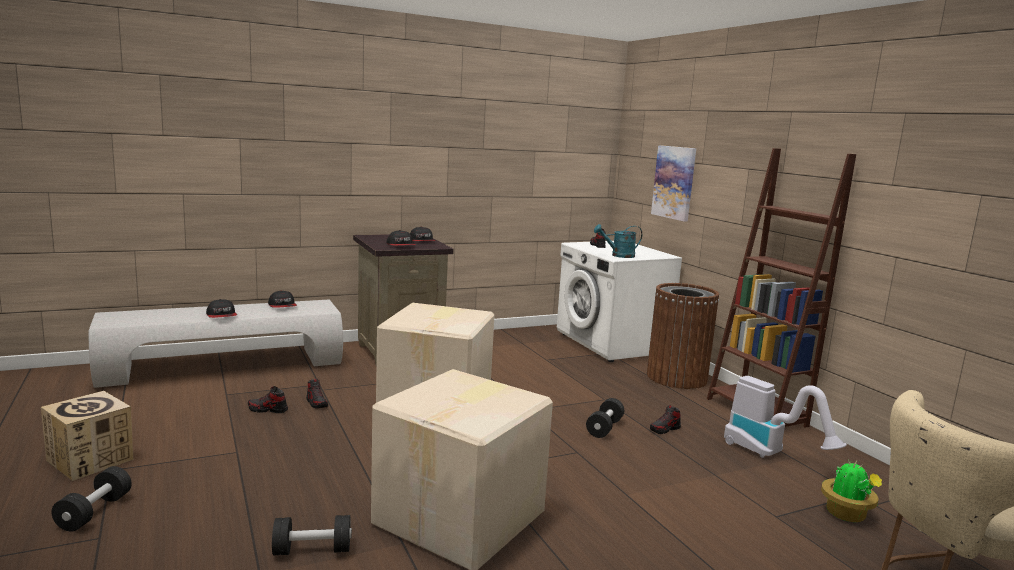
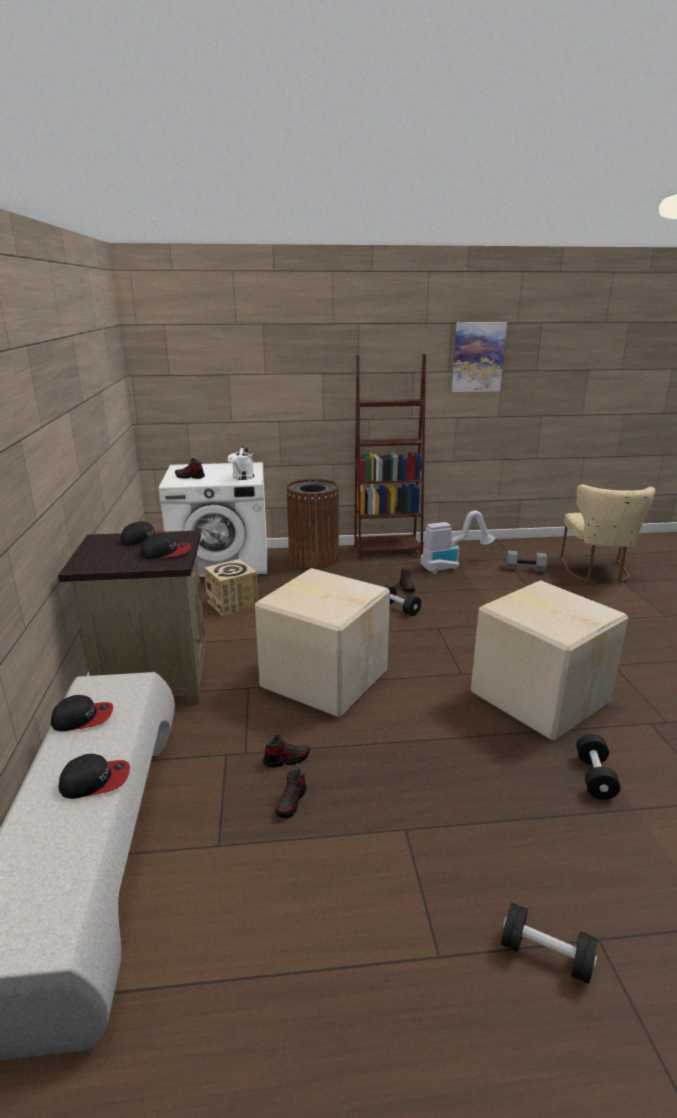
camera: 70 degrees left, 10 degrees up
(91, 460) = (406, 989): cardboard box -> cardboard box (232, 604)
(618, 255) = (242, 478): turquoise watering can -> white watering can
(674, 182) = (233, 395): picture -> picture (478, 357)
(846, 515) = (525, 568): potted plant -> grey dumbbell

